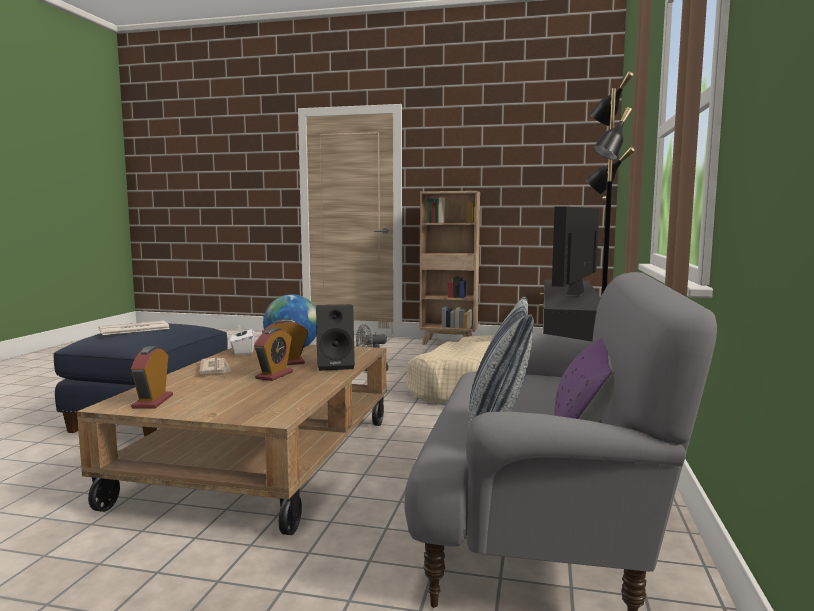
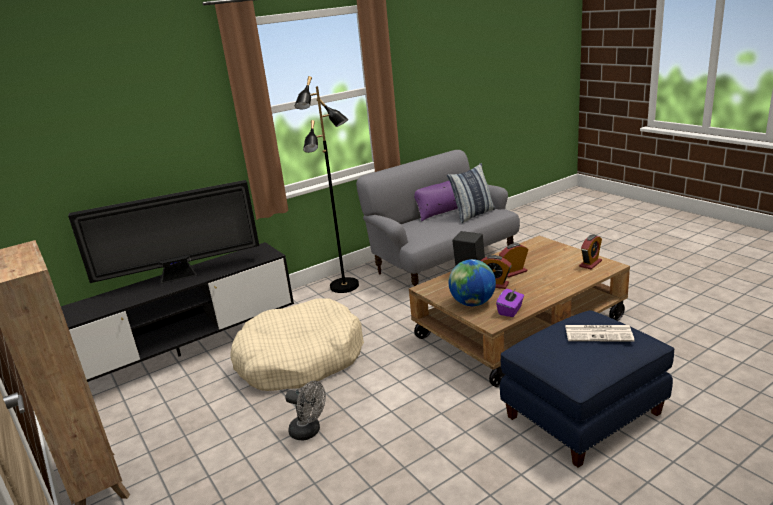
camera: 135 degrees left, 15 degrees up
(215, 369) = (544, 289): newspaper -> none
(243, 352) = (510, 310): white tissue box -> purple tissue box

